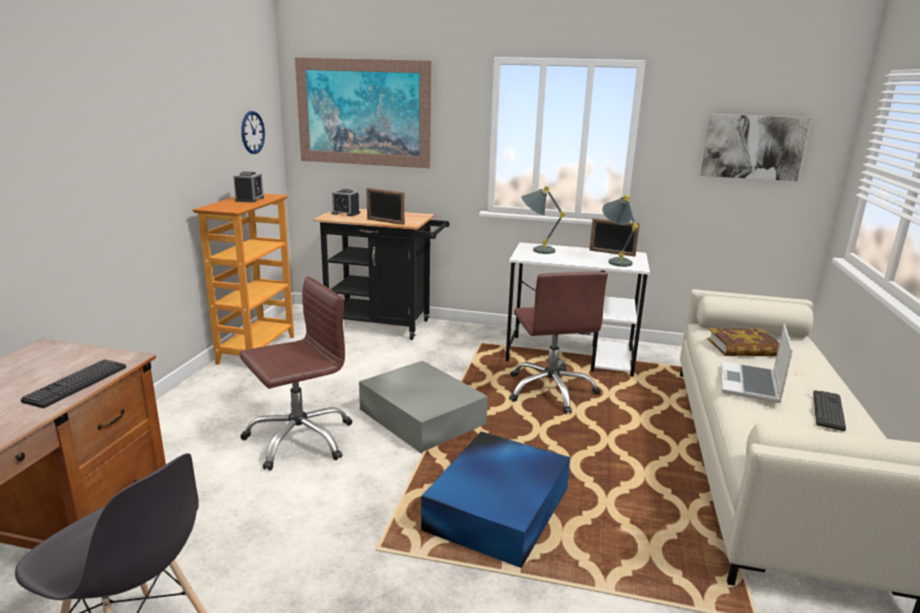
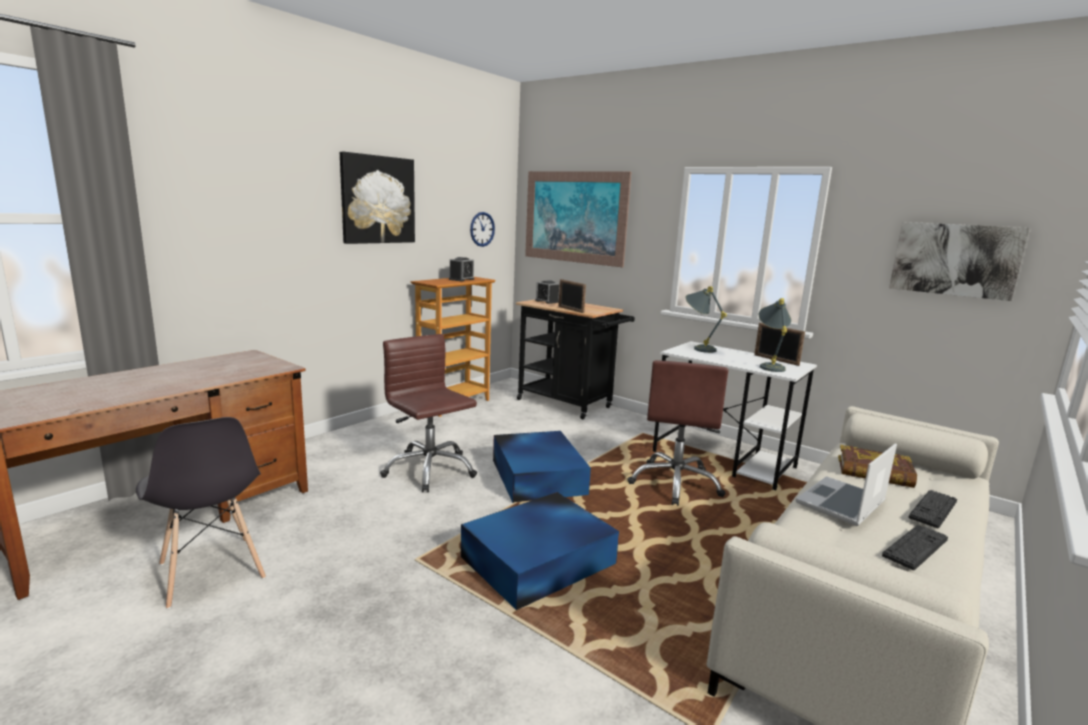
camera: 25 degrees right, 5 degrees down
(76, 383) = (239, 375): keyboard -> keyboard (933, 509)
(143, 107) = (377, 200): none -> picture
(299, 439) = (429, 470): brown office chair -> brown office chair turned 120 degrees counterclockwise
(421, 416) = (538, 476): grey storage box -> blue storage box

